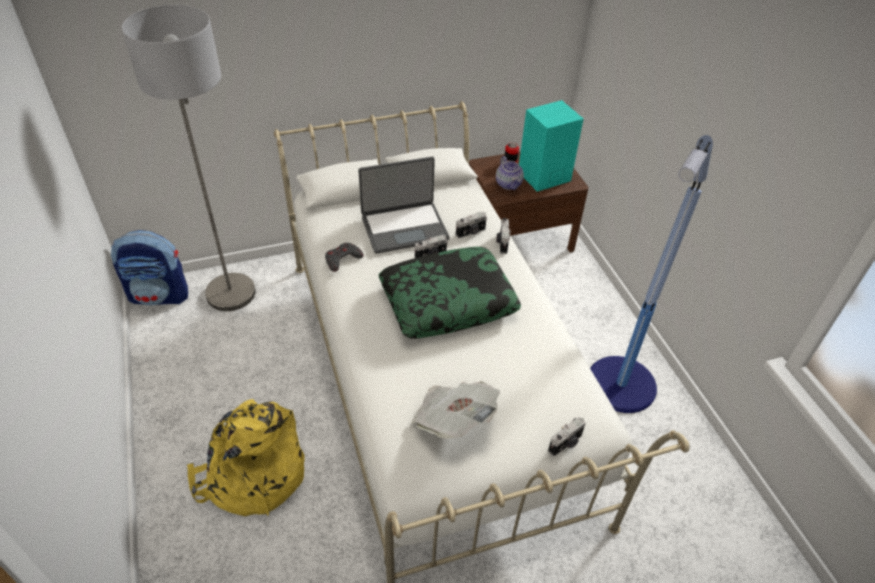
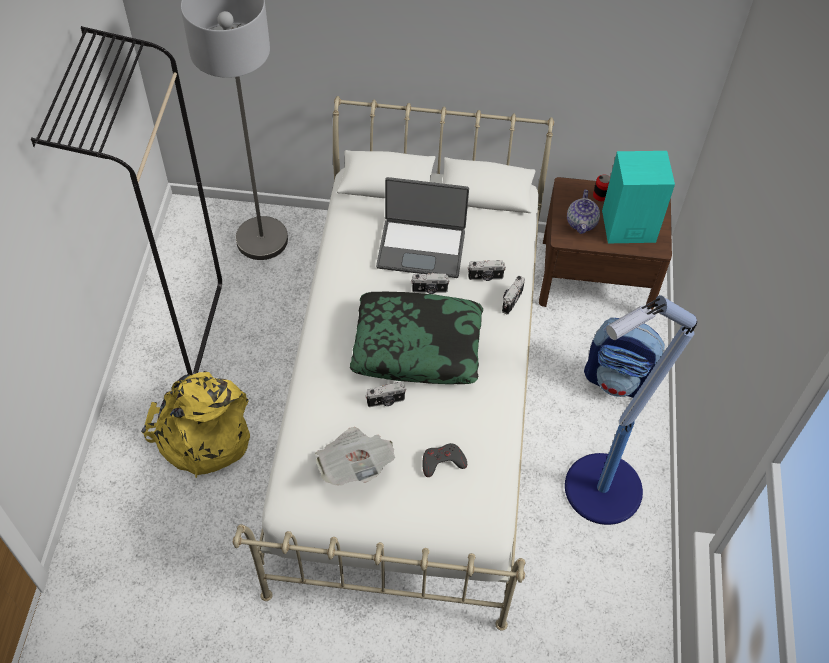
camera: 25 degrees right, 10 degrees up
(160, 295) = (196, 218): backpack -> backpack (618, 380)
(180, 390) = (175, 327): none -> black clothes rack
(342, 259) = (343, 263): grey game controller -> grey game controller (442, 462)
(566, 444) = (442, 529): camera -> camera (386, 401)

